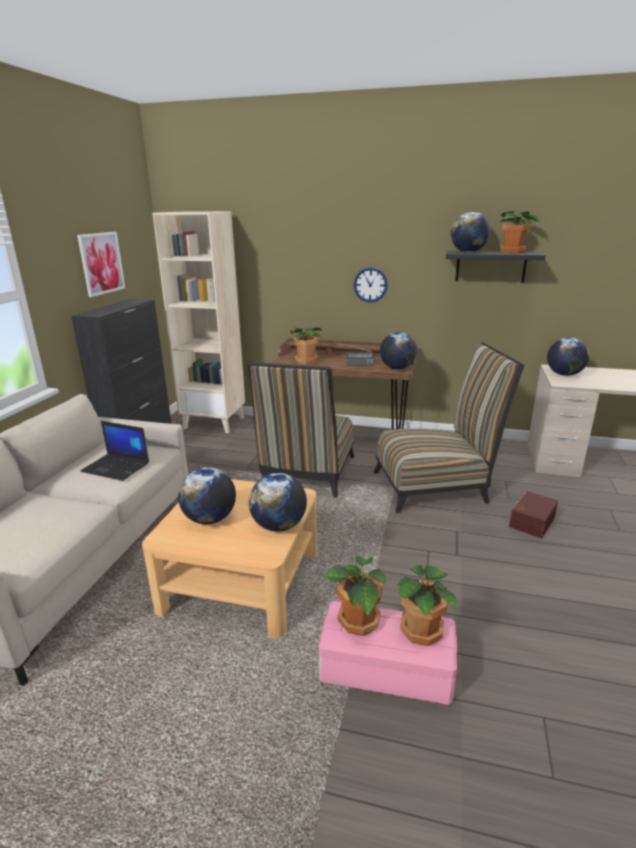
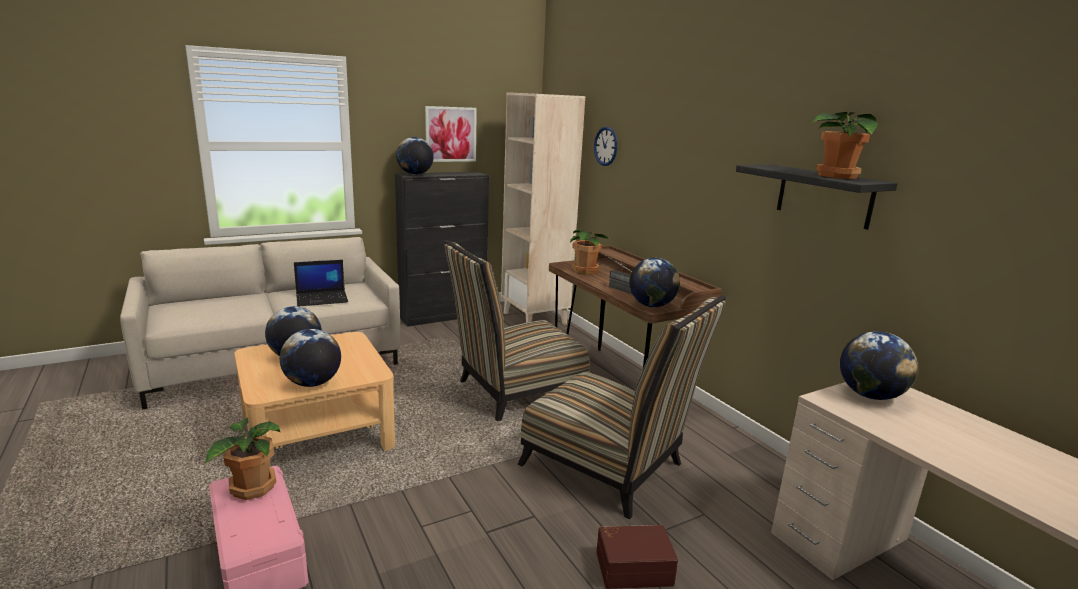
camera: 45 degrees right, 5 degrees down
(117, 467) = (322, 299): laptop -> laptop turned 90 degrees counterclockwise
(370, 285) = (688, 197): wall clock -> wall clock (606, 146)
(423, 630) = (264, 527): potted plant -> none
(468, 252) = (780, 168): globe -> globe (415, 174)

